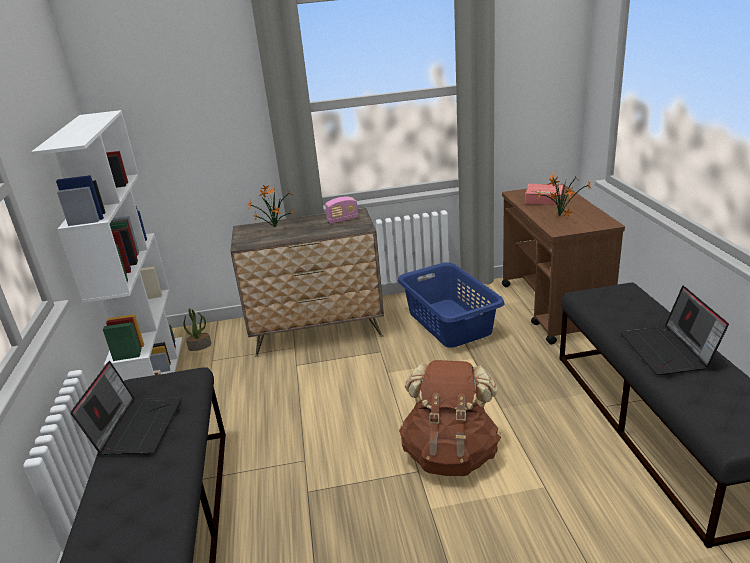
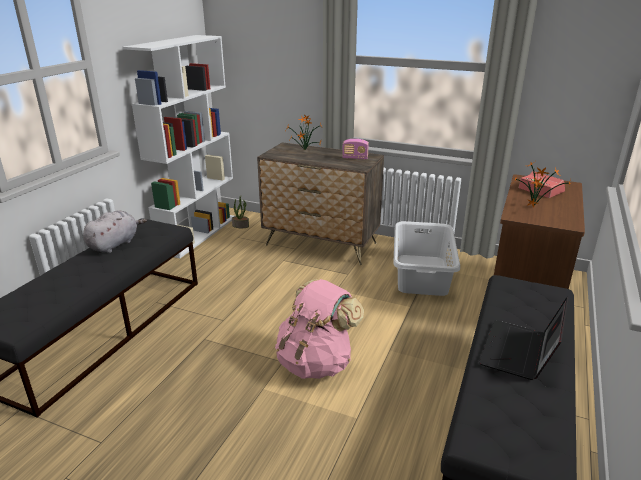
camera: 30 degrees right, 0 degrees up
(137, 426) = (115, 244): laptop -> grey plush toy
(449, 322) = (422, 274): blue laundry basket -> grey laundry basket
(450, 454) = (316, 362): brown backpack -> pink backpack

